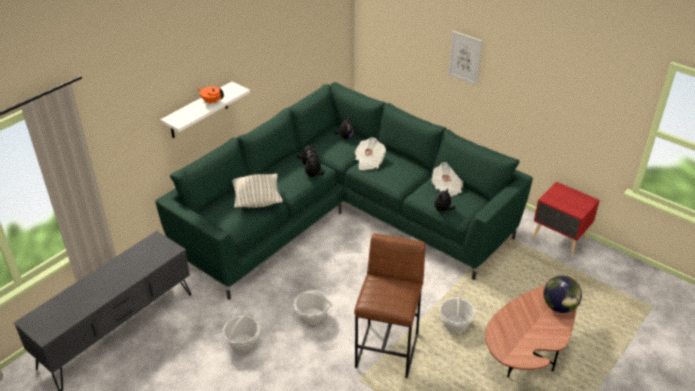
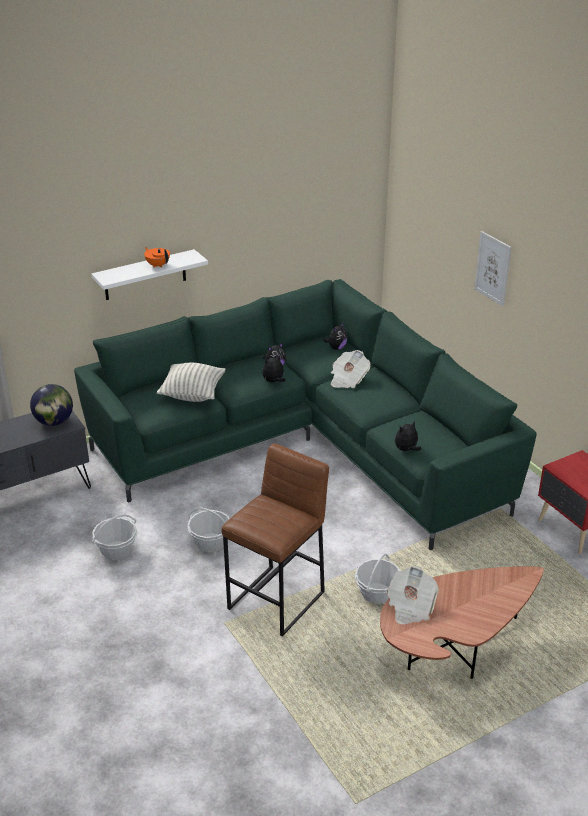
camera: 20 degrees right, 5 degrees down
(446, 188) = (426, 426): newspaper -> newspaper (410, 607)
(559, 307) = (502, 597): globe -> globe (54, 422)

